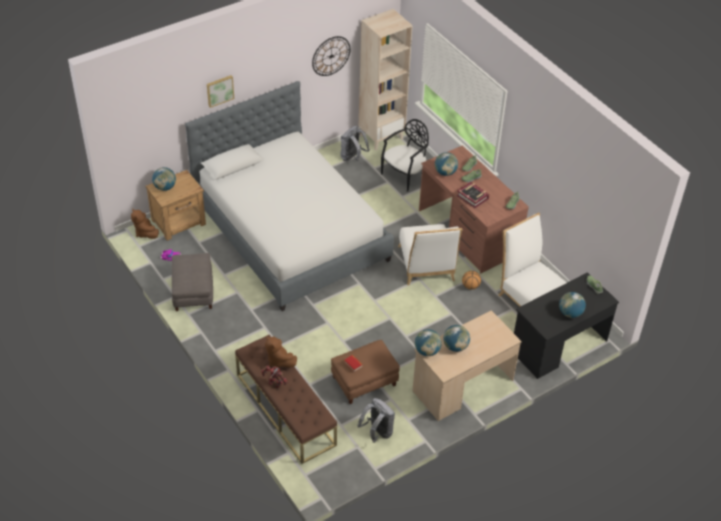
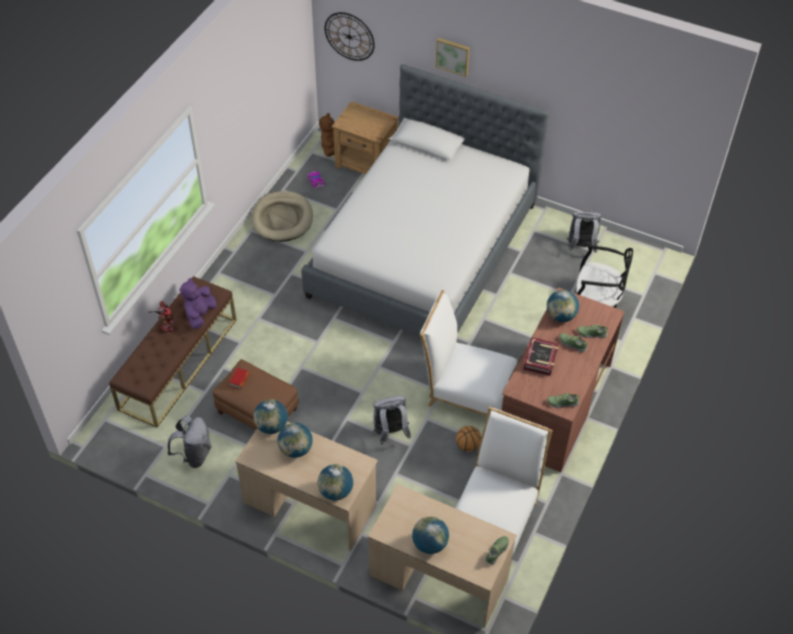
camera: 60 degrees right, 5 degrees up
(165, 187) = (360, 115): globe -> globe (335, 491)
(193, 291) = (282, 219): grey ottoman -> beige dog bed
(278, 360) = (200, 315): brown plush toy -> purple plush toy
(331, 56) = (605, 112): wall clock -> wall clock (349, 36)
(381, 136) = (639, 255): beige bookcase -> none
(426, 266) = (466, 390): white chair -> white chair turned 60 degrees clockwise
(434, 319) = (390, 433): none -> grey backpack
(558, 346) = (438, 576): black desk -> beige desk

